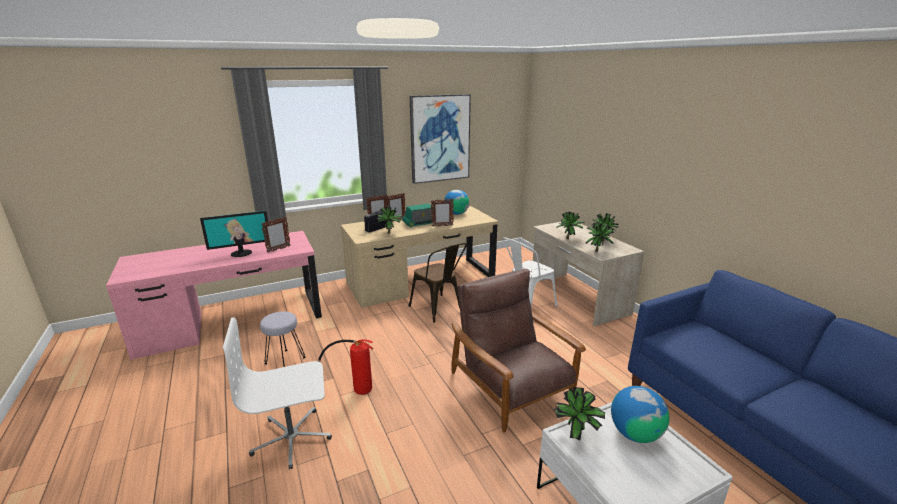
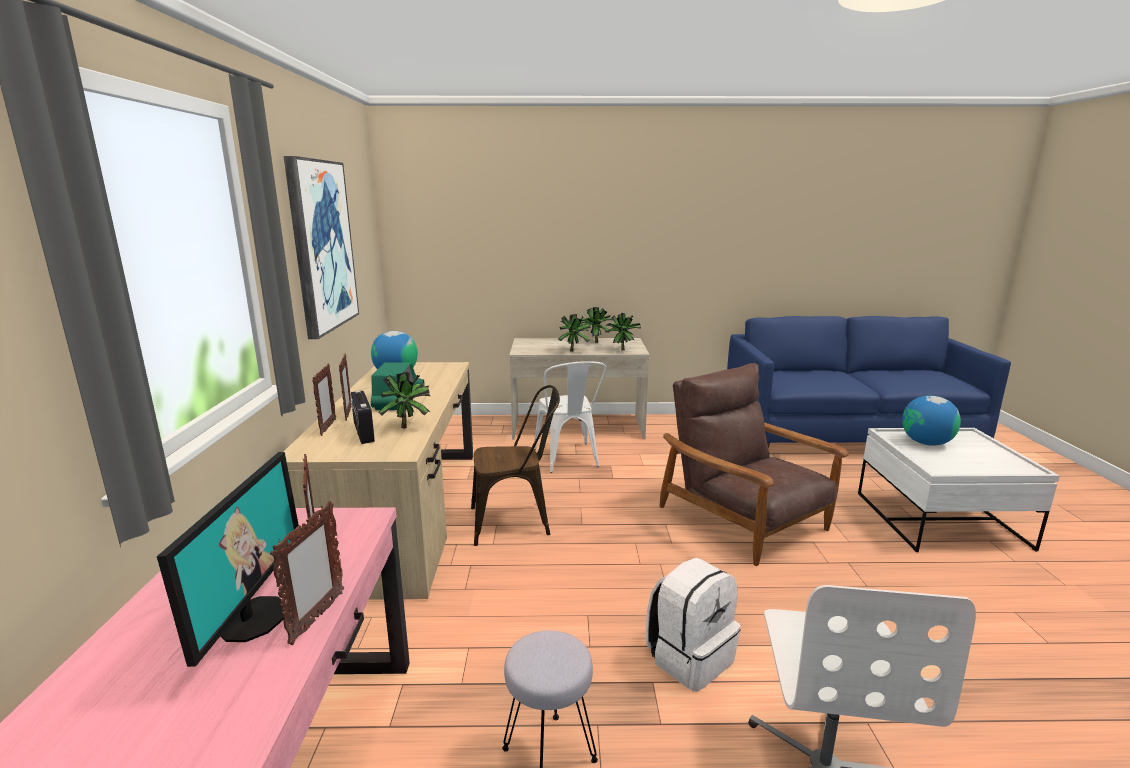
camera: 65 degrees left, 5 degrees down
(354, 386) = (689, 657): fire extinguisher -> white backpack
(442, 226) = (436, 390): picture frame -> picture frame (317, 618)
(511, 388) = (744, 519): brown armchair -> brown armchair turned 60 degrees clockwise
(576, 435) = (935, 465): potted plant -> none

